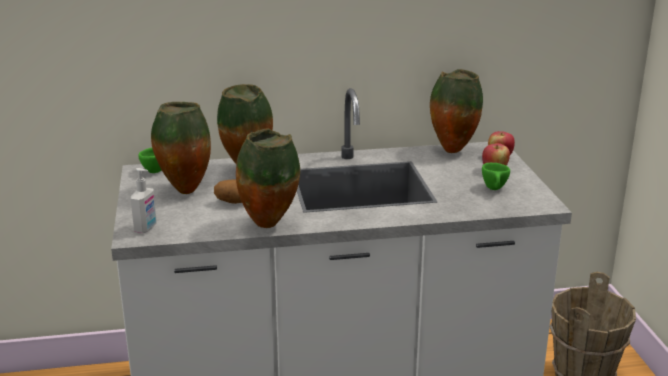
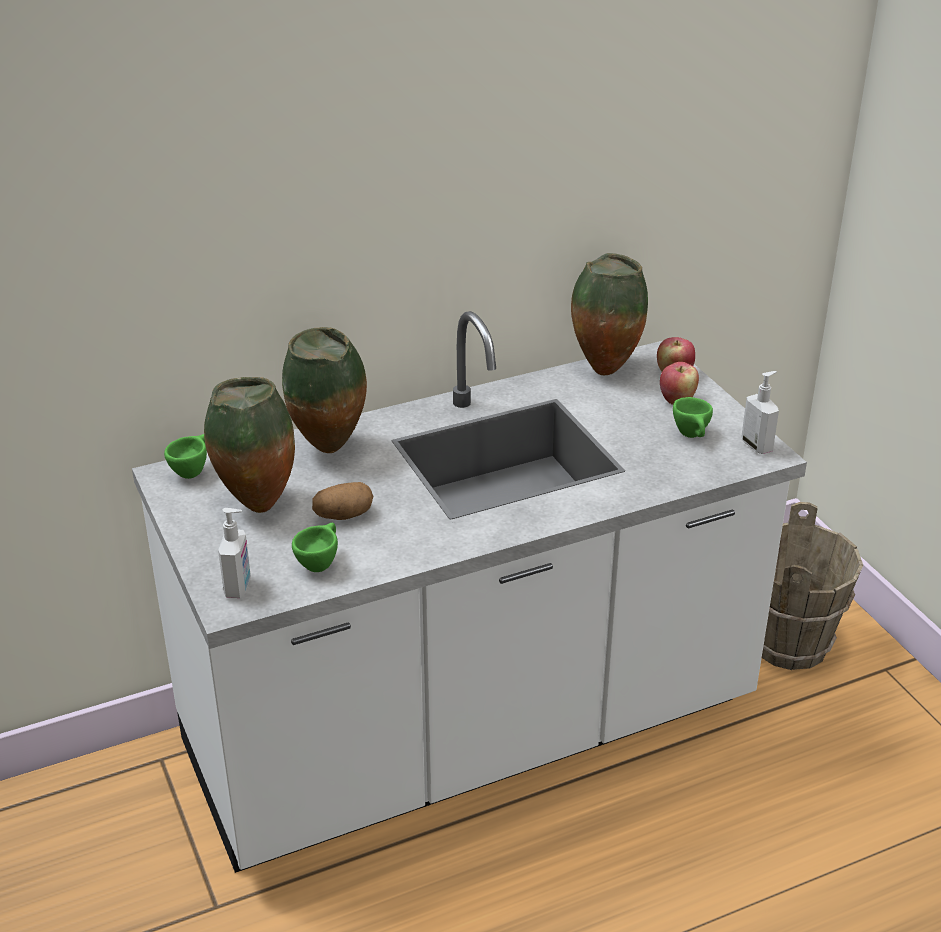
camera: 15 degrees left, 10 degrees up
(205, 223) = (320, 563): none -> green cup
(270, 225) = (414, 551): vase -> none
(539, 199) = (757, 445): none -> soap dispenser

